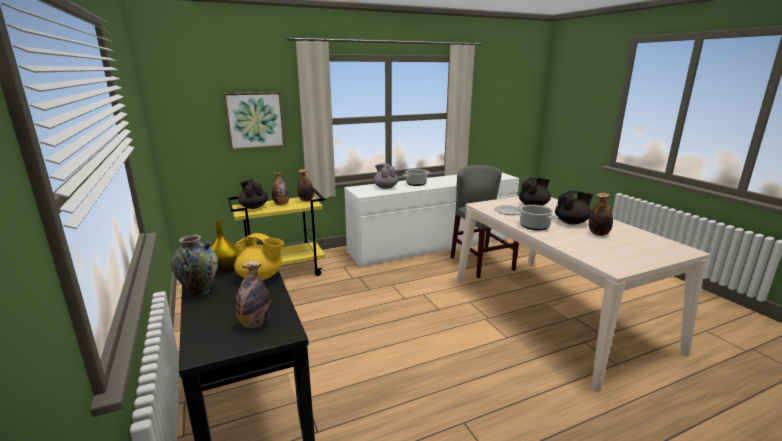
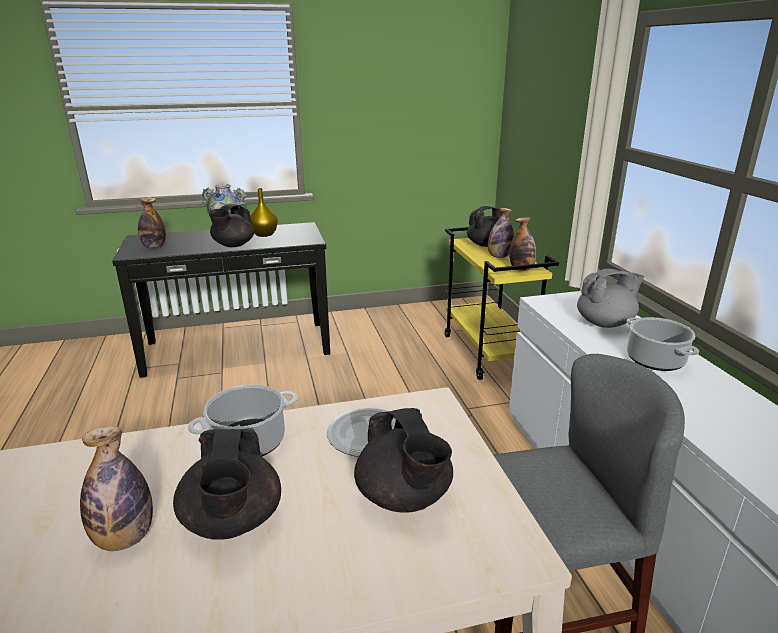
camera: 100 degrees right, 5 degrees up
(255, 120) = (562, 129): picture -> none
(261, 277) = (233, 245): yellow teapot -> black teapot

